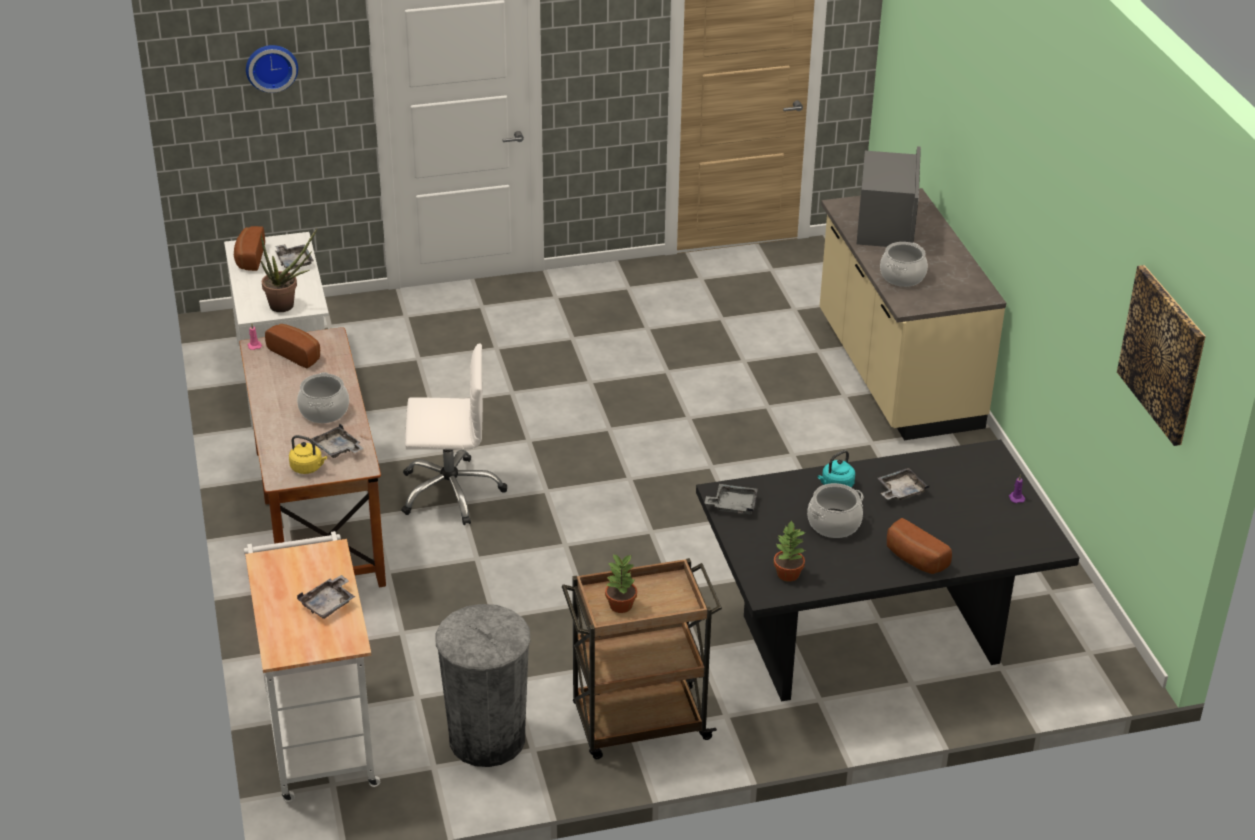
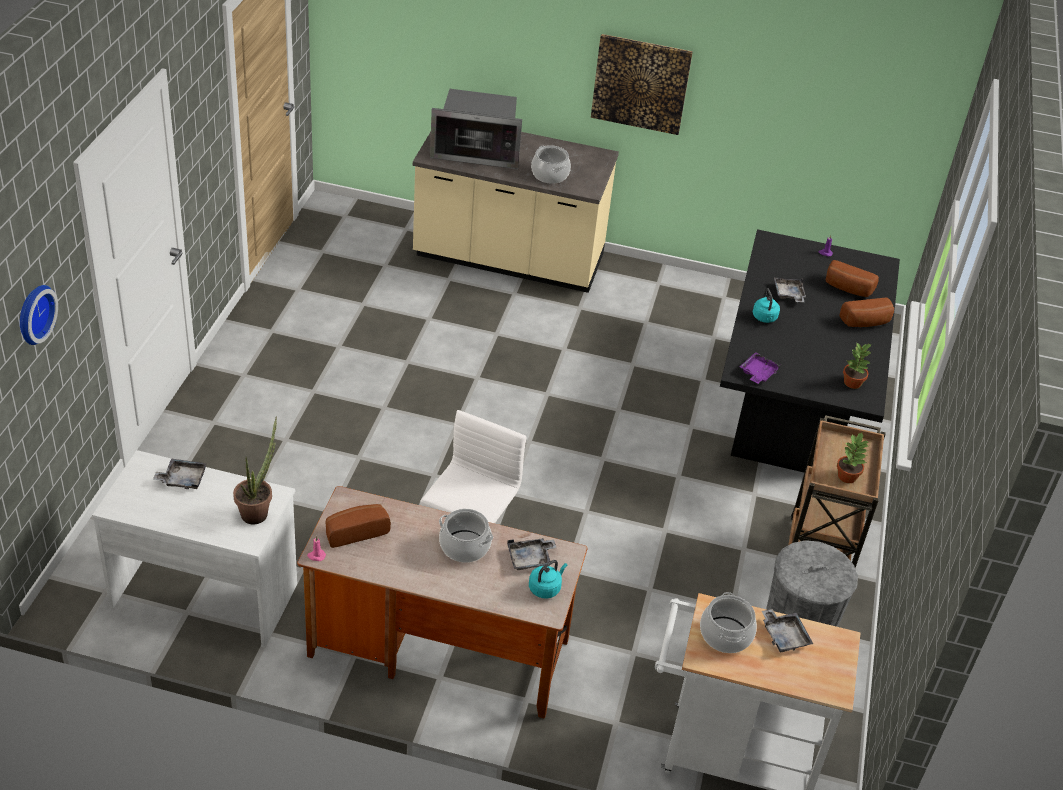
camera: 65 degrees left, 5 degrees up
(249, 258) = (144, 507): bread -> bread (847, 289)
(308, 468) = (546, 588): yellow kettle -> turquoise kettle
(733, 505) = (758, 373): grey tray -> purple tray
(834, 524) = (808, 338): cooking pot -> cooking pot (726, 635)
(886, 226) = (477, 151): microwave -> microwave turned 150 degrees clockwise
(1162, 354) = (872, 102): picture -> picture (641, 83)

